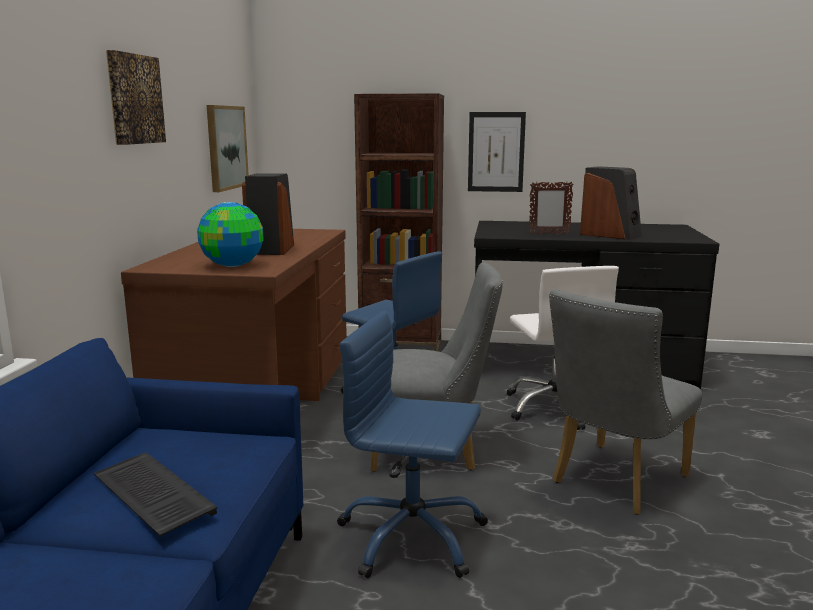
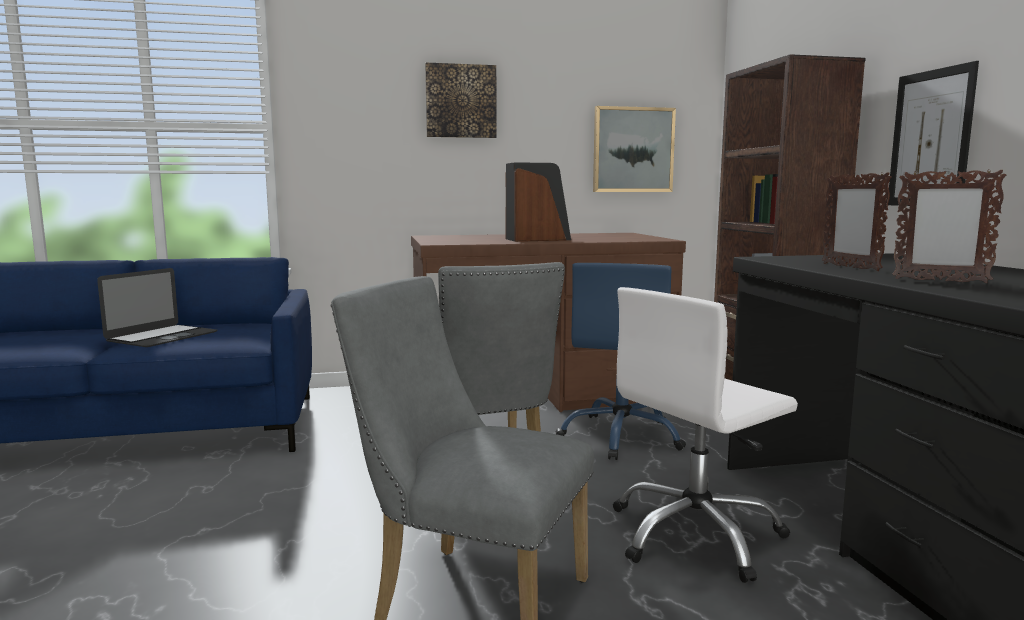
camera: 70 degrees right, 5 degrees down
(150, 495) = (162, 336): keyboard -> laptop
(233, 265) = (454, 240): globe -> none
(411, 537) = (299, 490): blue office chair -> none
(610, 235) = (939, 281): speaker -> picture frame

